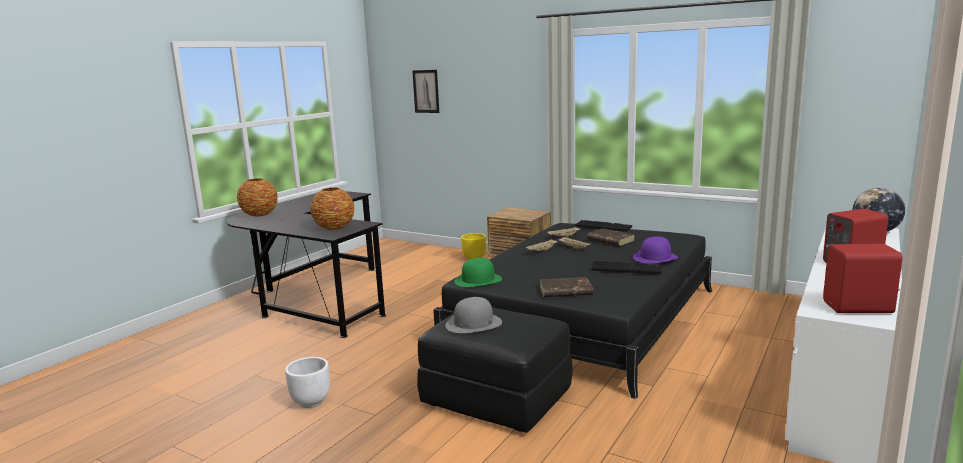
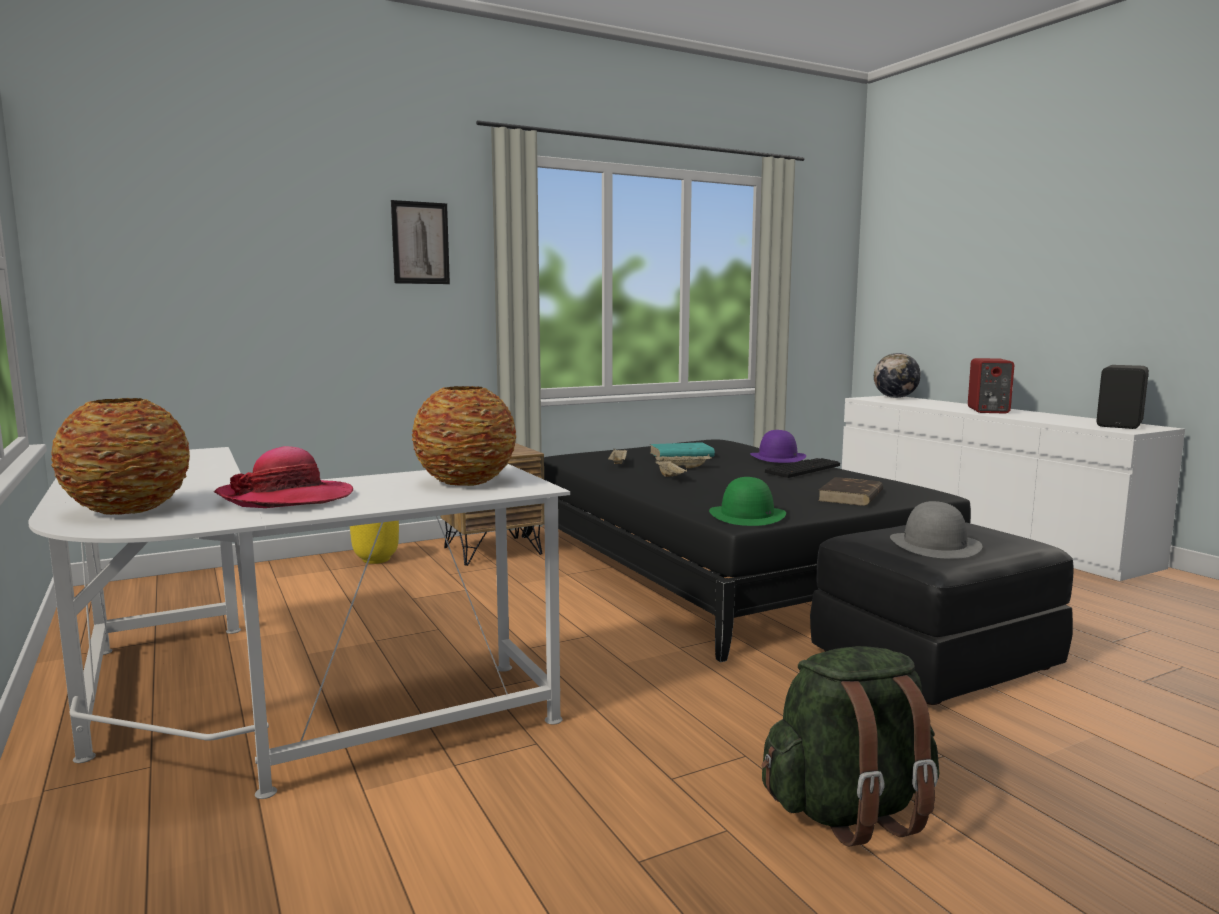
camera: 60 degrees left, 5 degrees down
(287, 220) = (287, 498): none -> hat
(310, 402) = (849, 811): white planter -> green backpack
(315, 297) = (267, 711): black desk -> white desk
(426, 91) = (208, 237): picture -> picture (420, 243)
(604, 227) = (616, 448): keyboard -> none
(610, 240) = (680, 455): brown book -> turquoise book
(859, 308) = (1121, 425): red speaker -> black speaker

